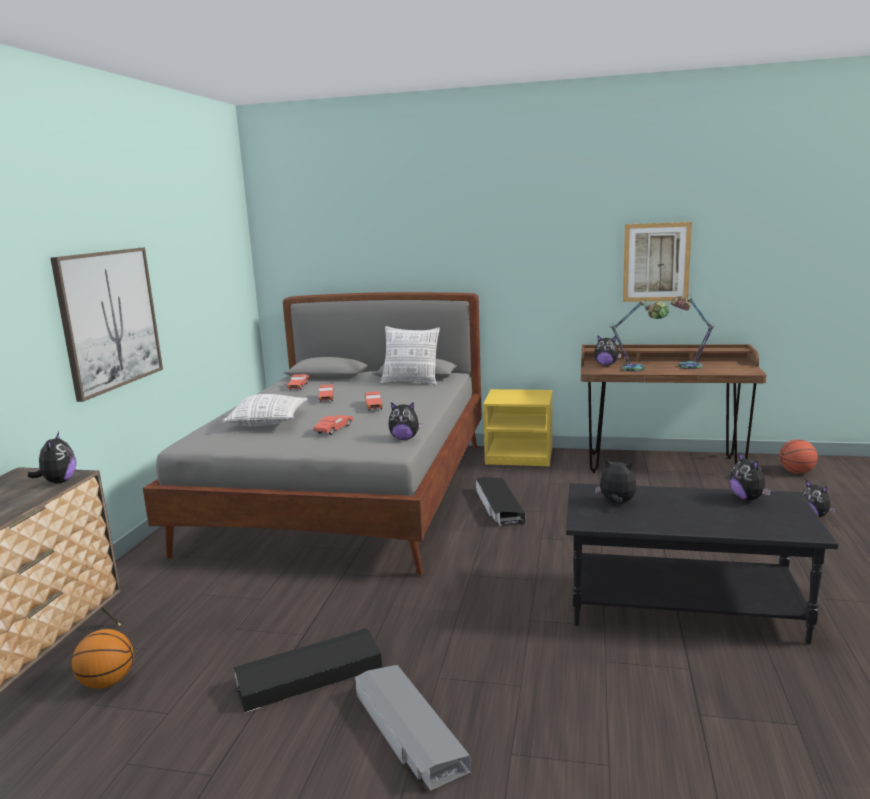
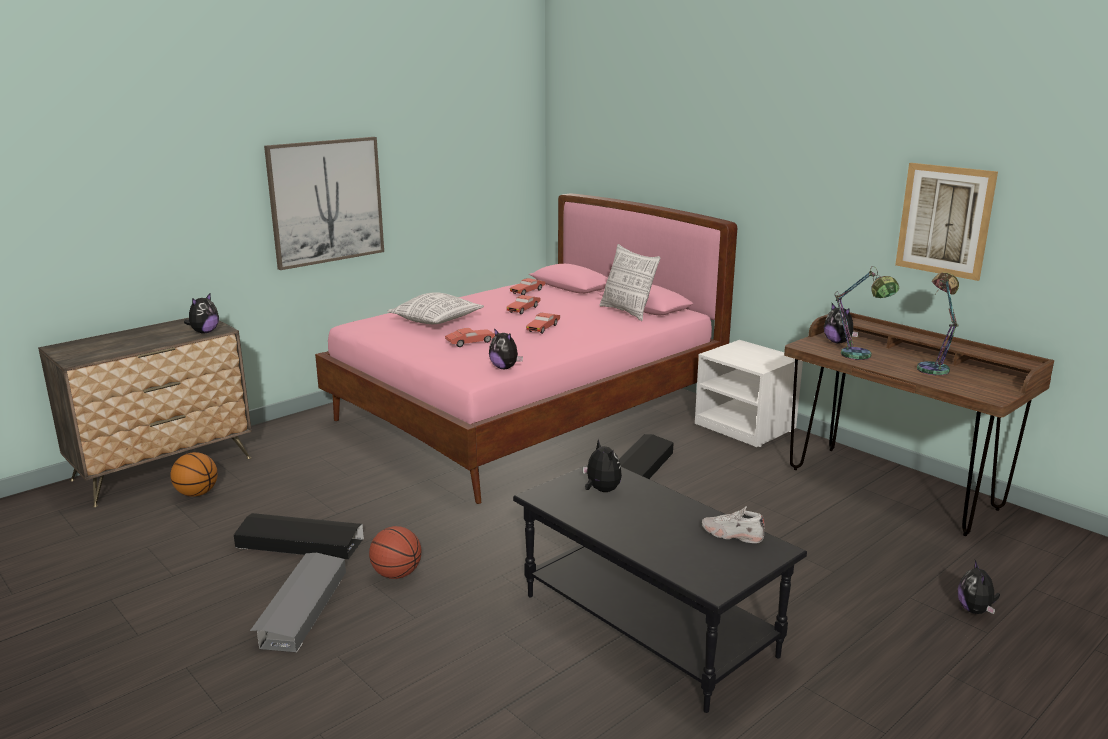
camera: 35 degrees right, 5 degrees up
(348, 495) = (529, 413): grey bed -> pink bed
(520, 456) = (746, 427): yellow nightstand -> white nightstand
(748, 499) = (731, 535): plush toy -> white shoe
(796, 472) = (1059, 557): basketball -> basketball (397, 574)

